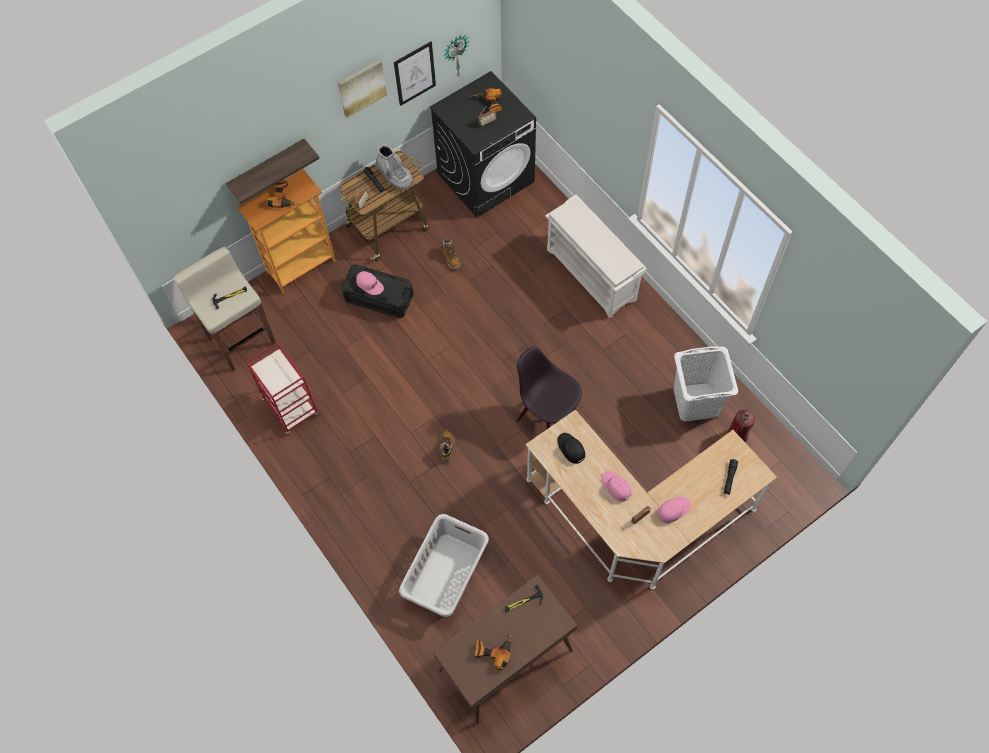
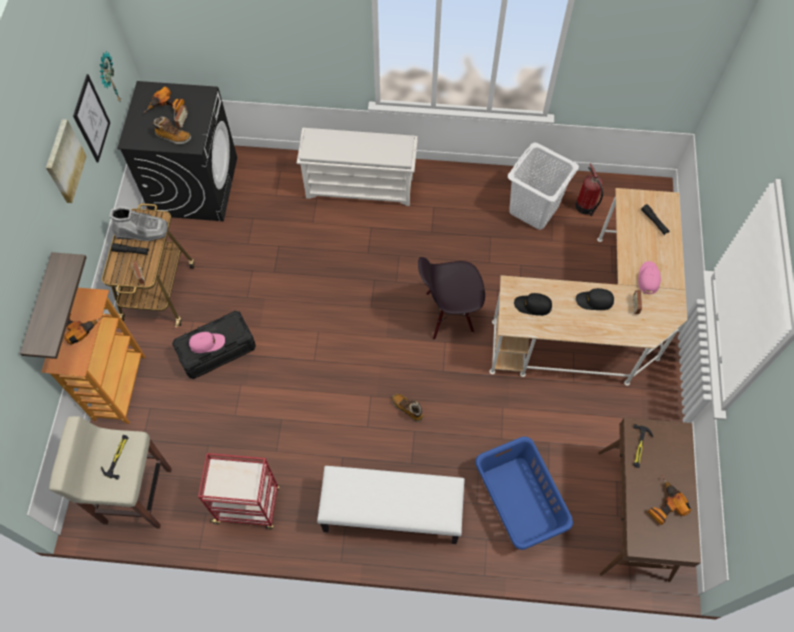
camera: 50 degrees left, 0 degrees up
(362, 498) = (391, 514): none -> white bench
(445, 573) = (518, 501): grey laundry basket -> blue laundry basket
(451, 258) = (239, 269): boot -> boot (173, 137)
(616, 487) = (594, 301): pink cap -> black cap

